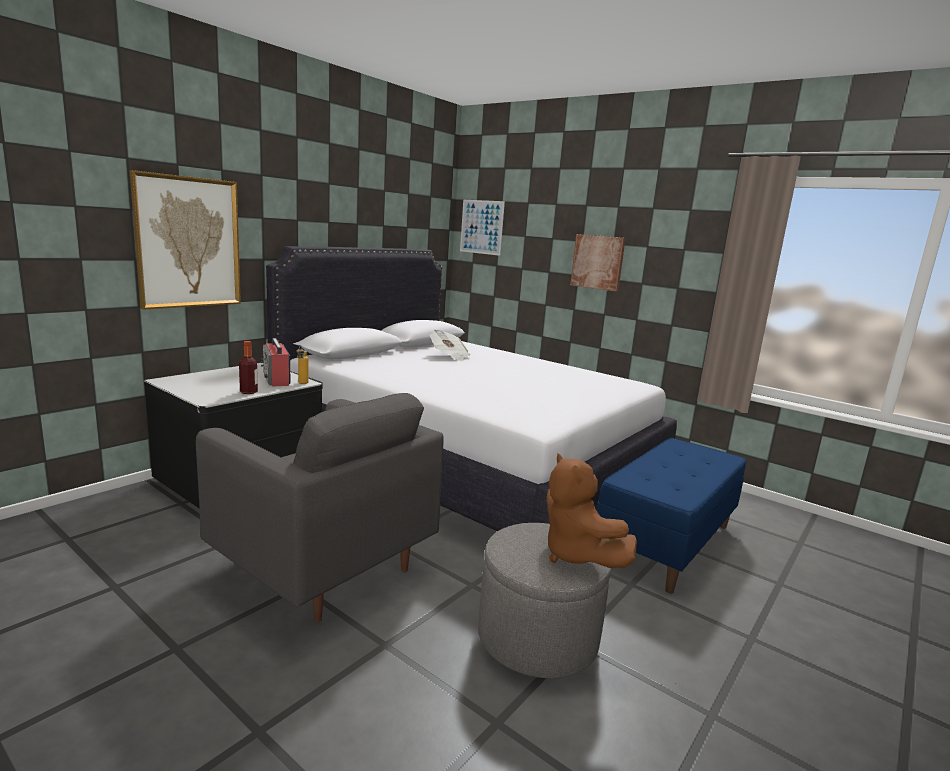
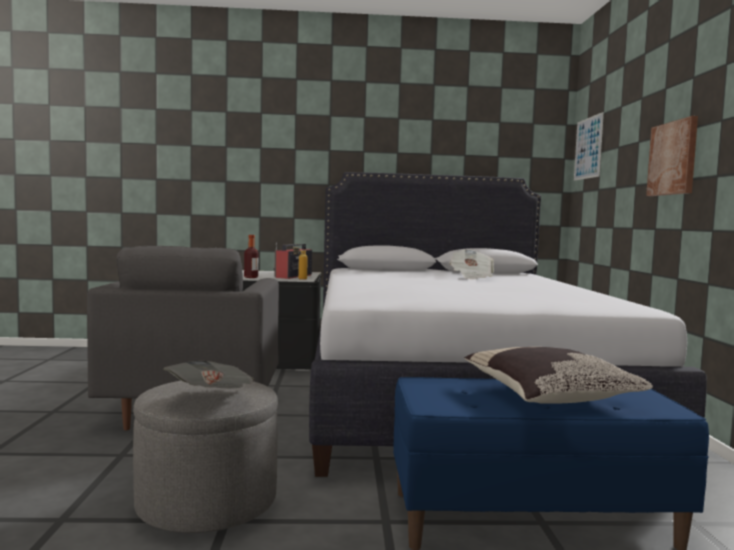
camera: 50 degrees right, 10 degrees down
(188, 242) = (264, 169): picture -> none
(577, 555) = (212, 400): brown plush toy -> newspaper
(683, 466) = (550, 396): none -> pillow

